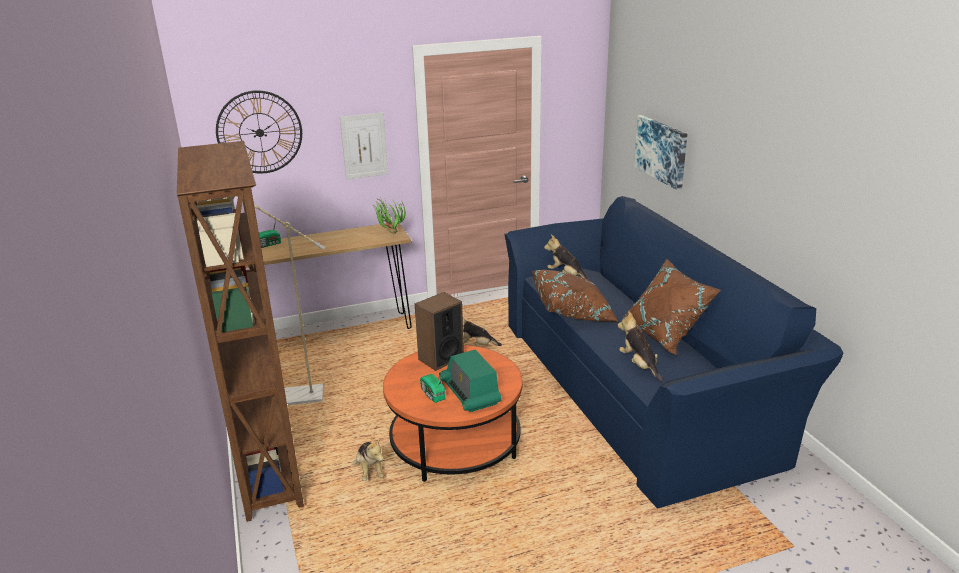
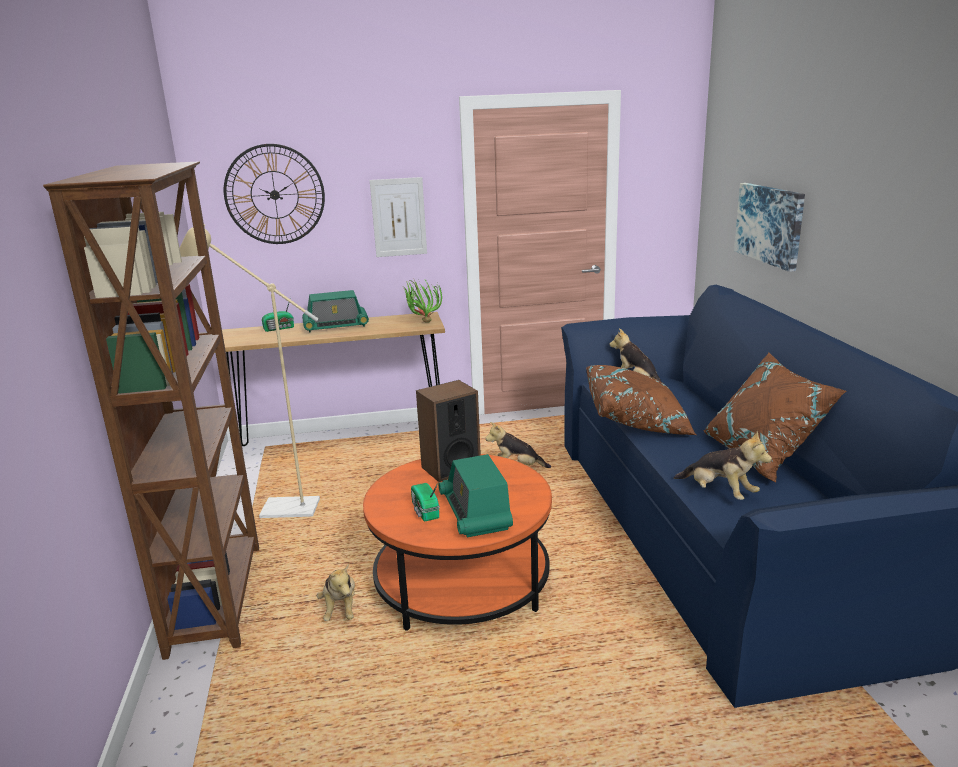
camera: 10 degrees right, 5 degrees down
(317, 240) = (336, 326): none -> radio
(639, 365) = (719, 493): plush toy -> plush toy turned 150 degrees clockwise

